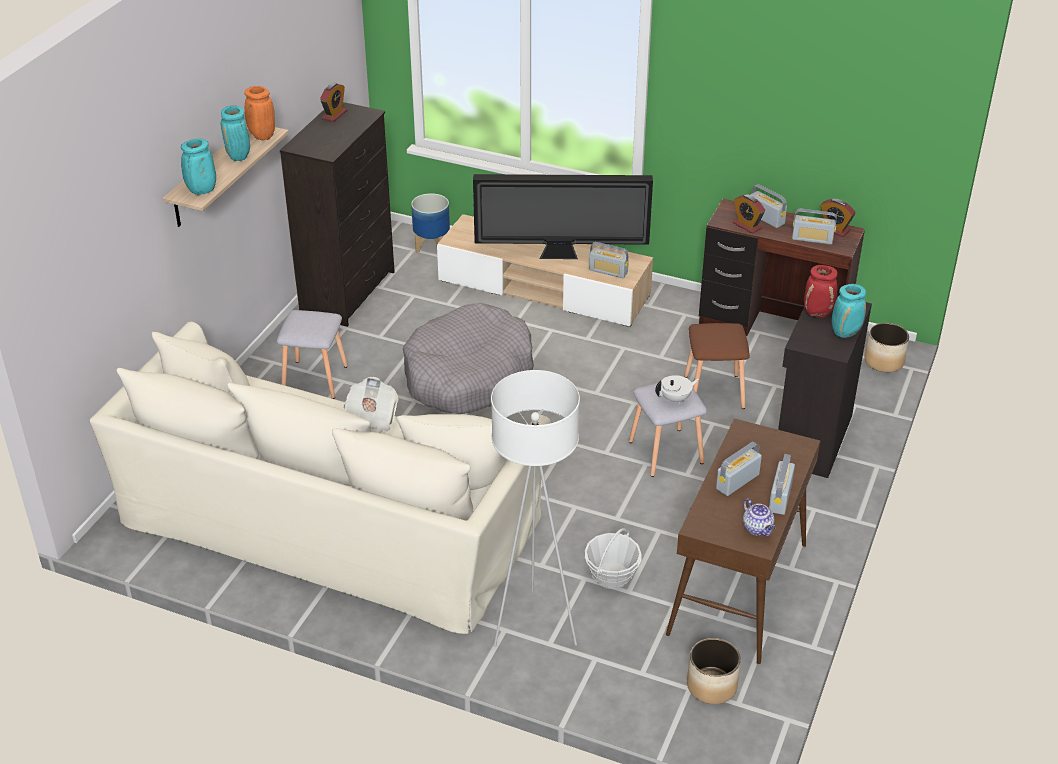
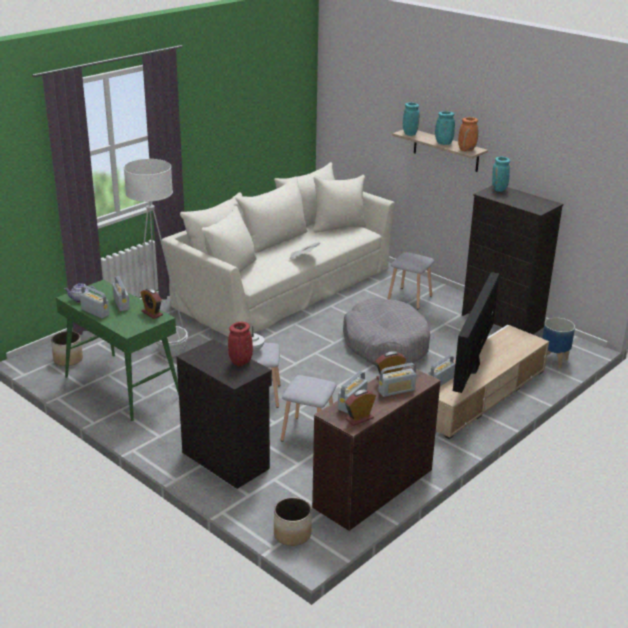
camera: 110 degrees right, 10 degrees down
(334, 115) = (539, 201): alarm clock -> alarm clock (152, 313)
(713, 392) = (308, 432): brown stool -> grey stool
(738, 590) = (121, 386): brown console table -> green console table
(845, 332) = (209, 366): turquoise vase -> turquoise vase (499, 190)

